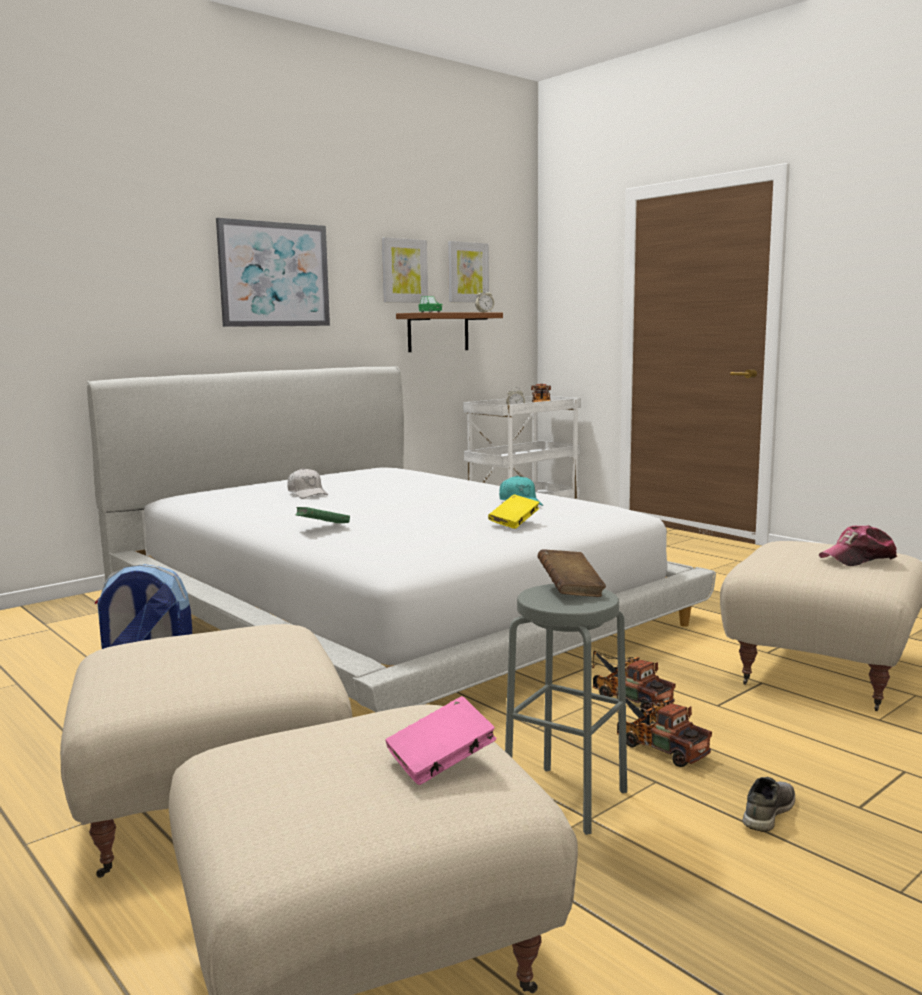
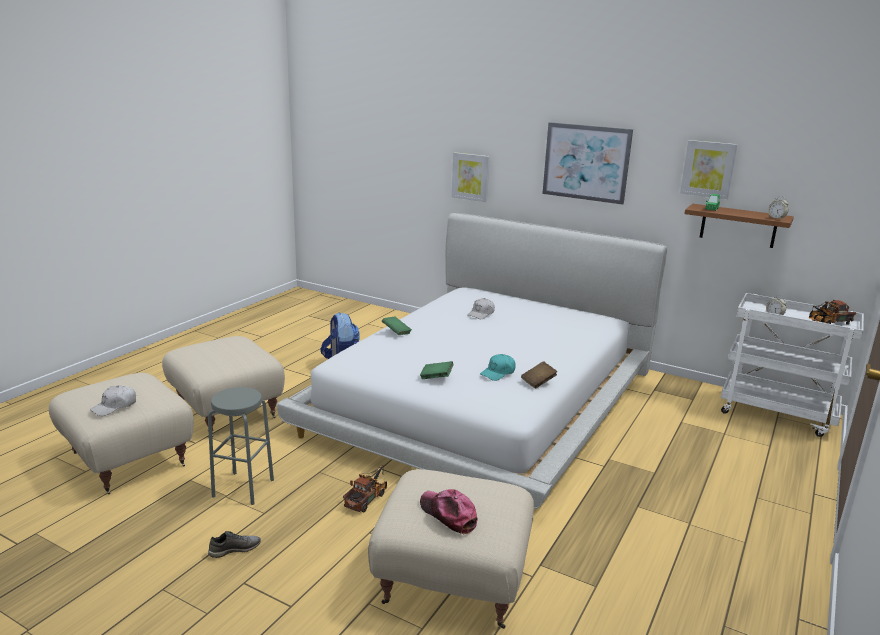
camera: 70 degrees right, 10 degrees up
(441, 762) = (114, 406): pink book -> white cap
(467, 272) = (789, 176): picture -> picture (470, 176)
(514, 523) = (436, 377): yellow book -> green book
(570, 590) = (247, 397): brown book -> brown book (538, 382)
(657, 747) = (304, 511): toy truck -> none
(767, 813) = (235, 549): grey shoe -> grey shoe turned 45 degrees counterclockwise

